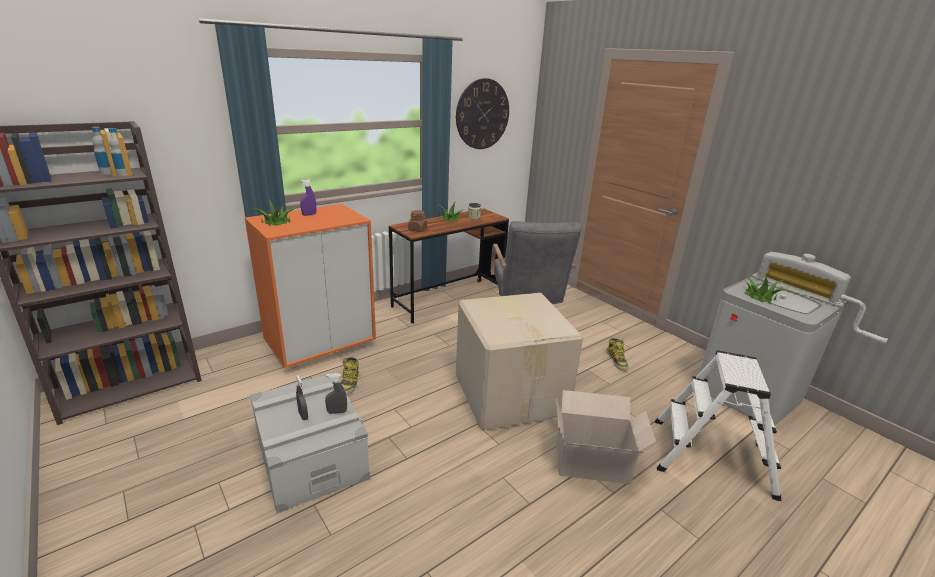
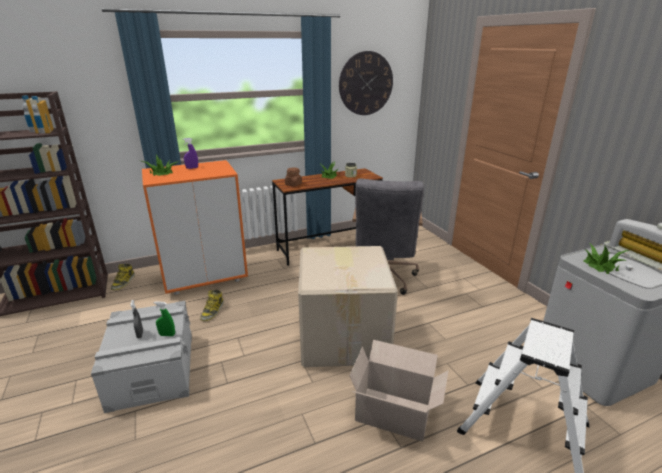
camera: 15 degrees right, 0 degrees up
(337, 412) = (167, 335): grey spray bottle -> green spray bottle
(617, 360) = (462, 317): boot -> boot (123, 282)

